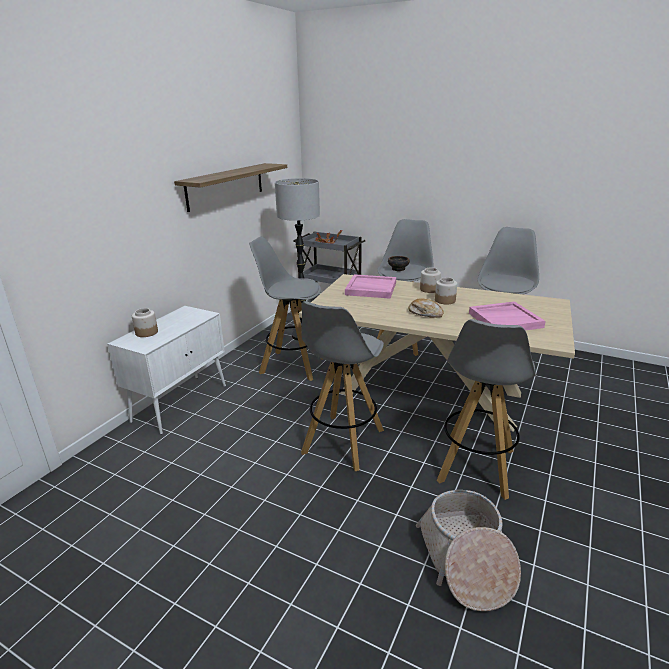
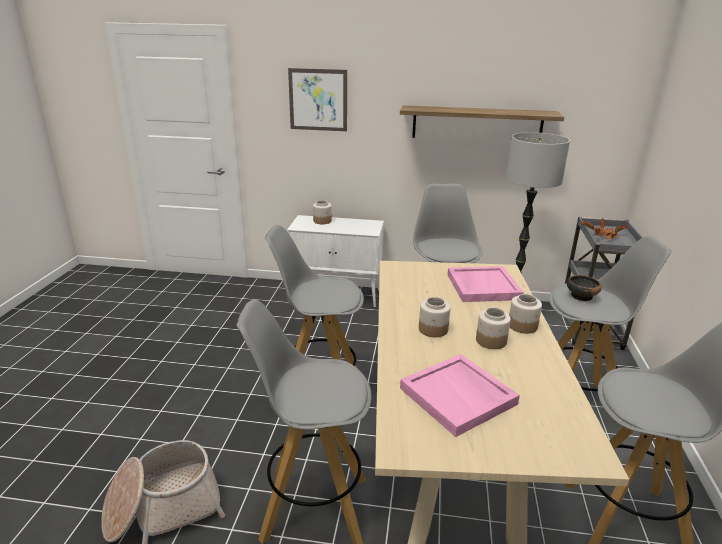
camera: 70 degrees right, 0 degrees up
(97, 193) = (318, 100): none -> picture
(425, 313) = (433, 329): bread -> jar

